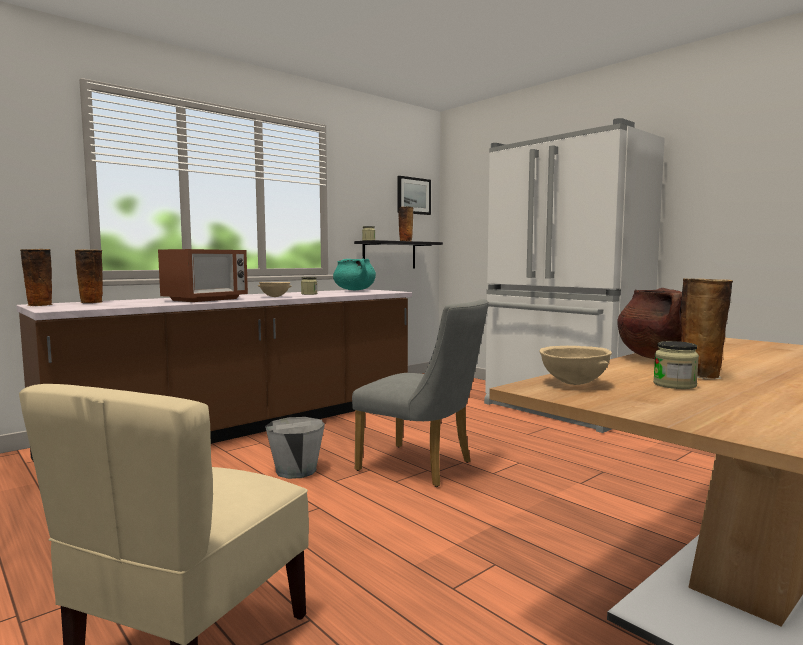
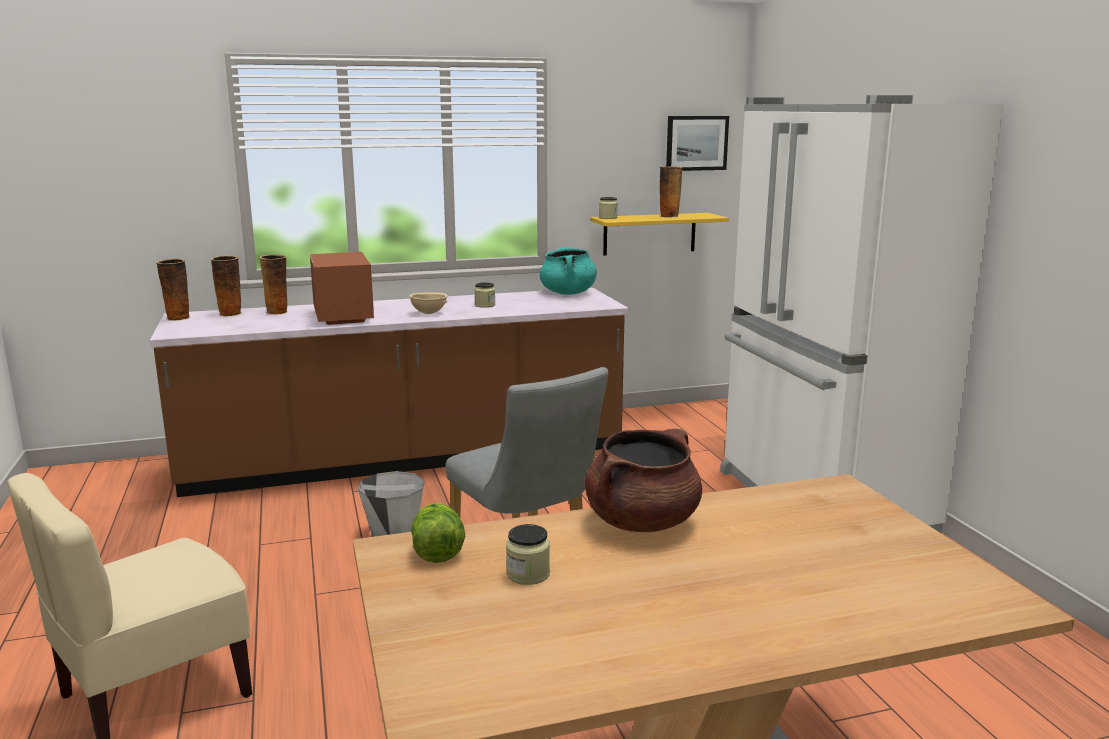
camera: 25 degrees right, 10 degrees up
(205, 299) = (343, 316): microwave -> microwave turned 75 degrees counterclockwise
(389, 255) = (649, 234): black shelf -> yellow shelf
(573, 384) = (437, 550): beige bowl -> lettuce
(701, 375) = (599, 564): vase -> vase (278, 312)

